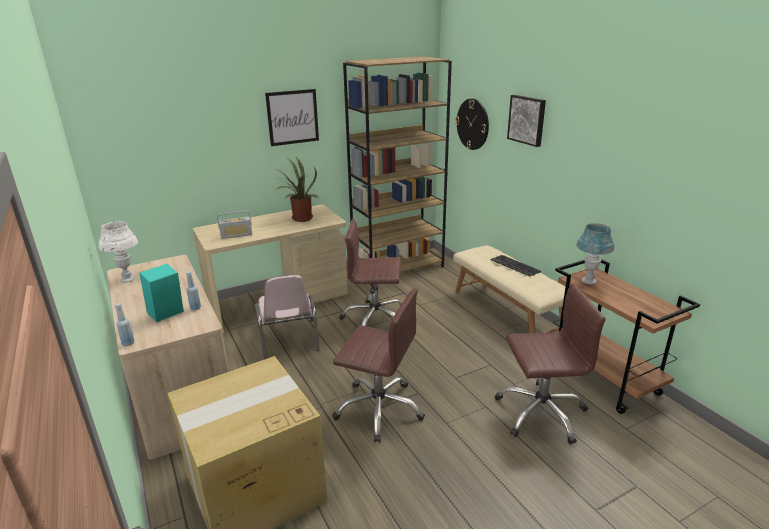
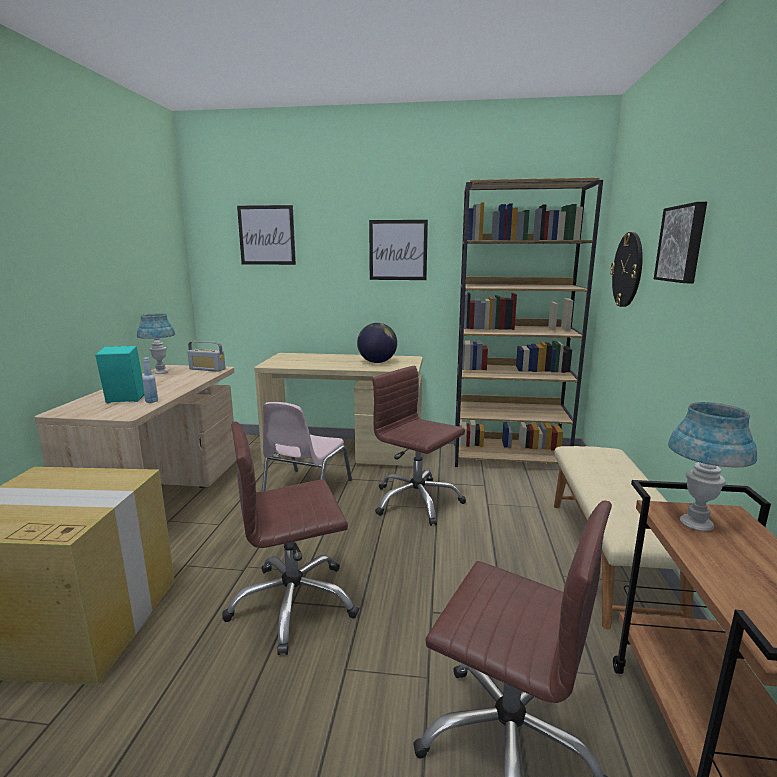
camera: 35 degrees right, 10 degrees down
(127, 279) = (161, 372): white table lamp -> blue table lamp
(128, 343) = (57, 410): blue bottle -> none
(163, 115) = (267, 235): none -> picture
(236, 235) = (299, 363): radio -> radio (207, 369)
(300, 219) = (377, 362): potted plant -> globe
(379, 409) = (293, 603): brown office chair -> brown office chair turned 105 degrees clockwise
(515, 265) = (630, 482): keyboard -> none

